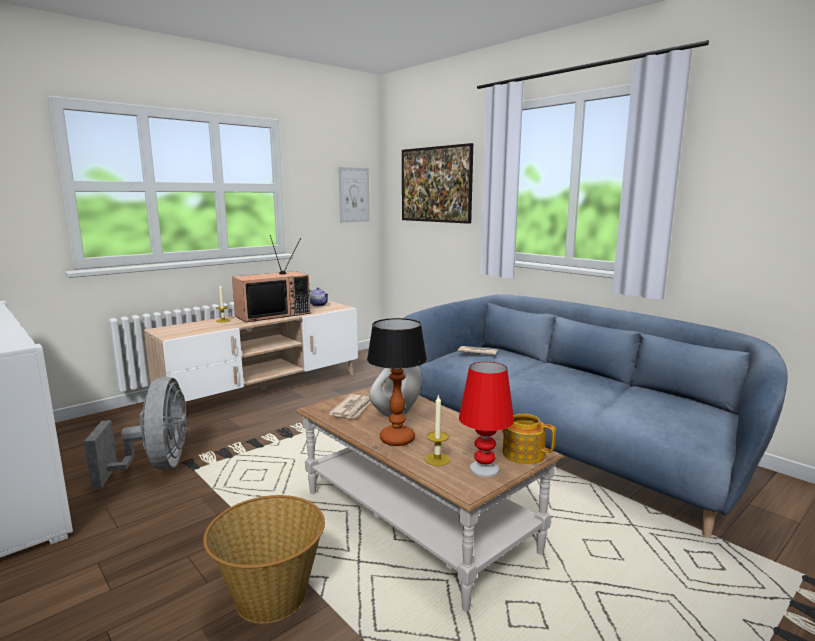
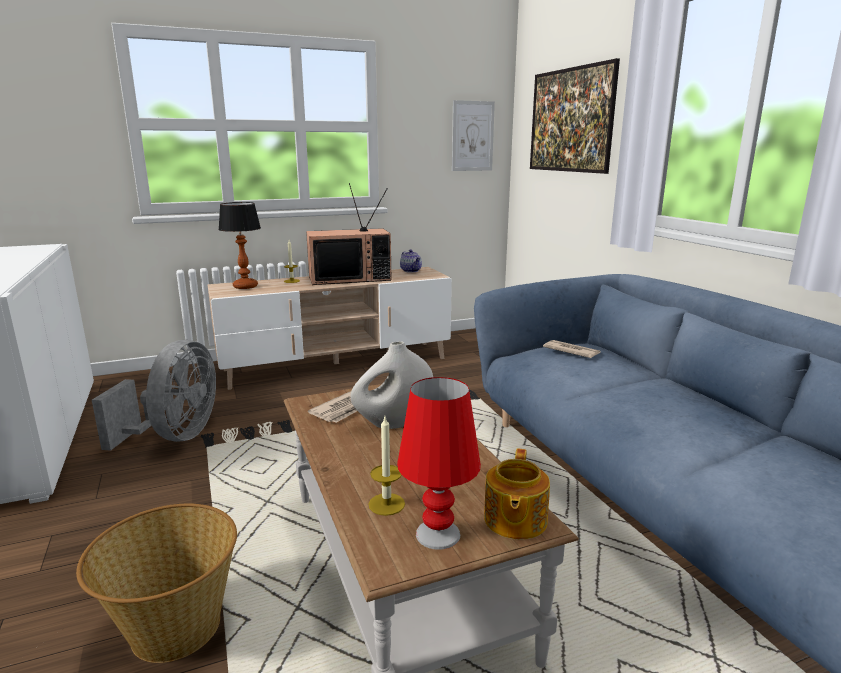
camera: 20 degrees right, 5 degrees up
(398, 439) = (362, 462): table lamp -> table lamp (246, 286)
(522, 453) = (514, 520): teapot -> teapot turned 135 degrees counterclockwise

